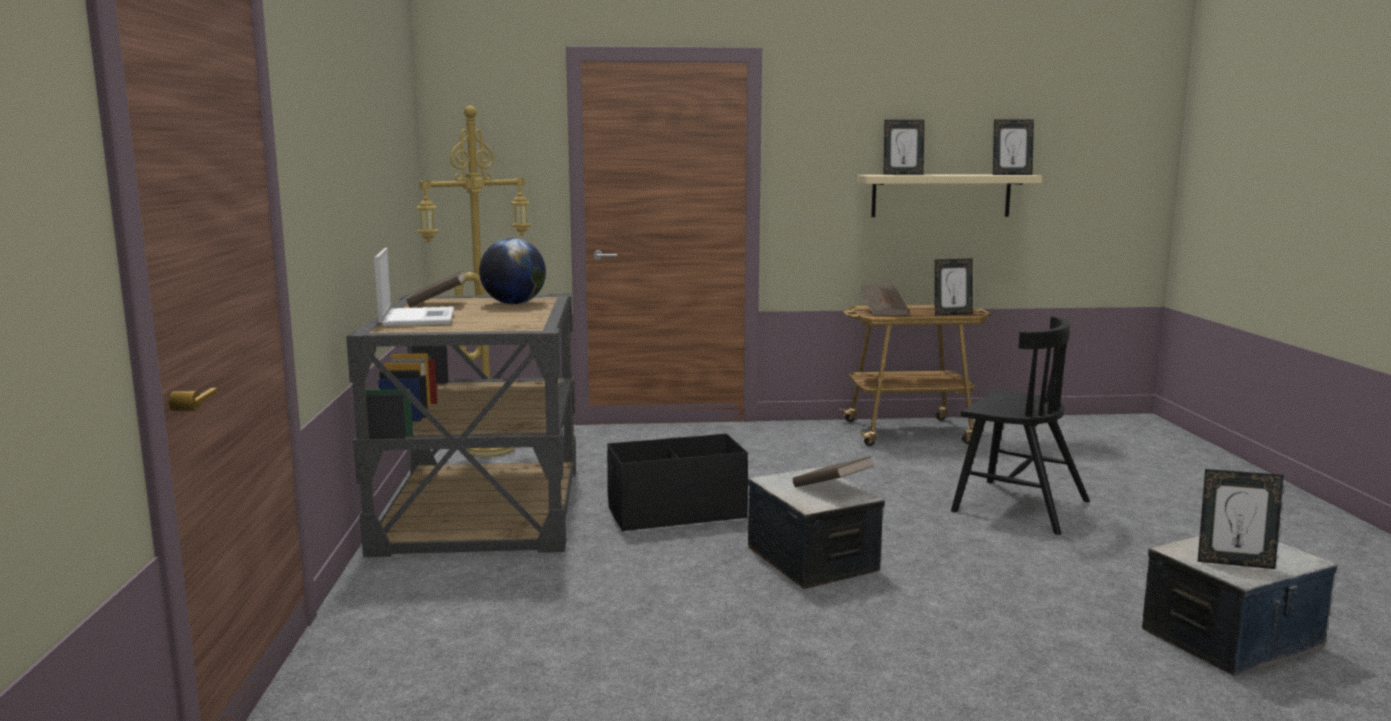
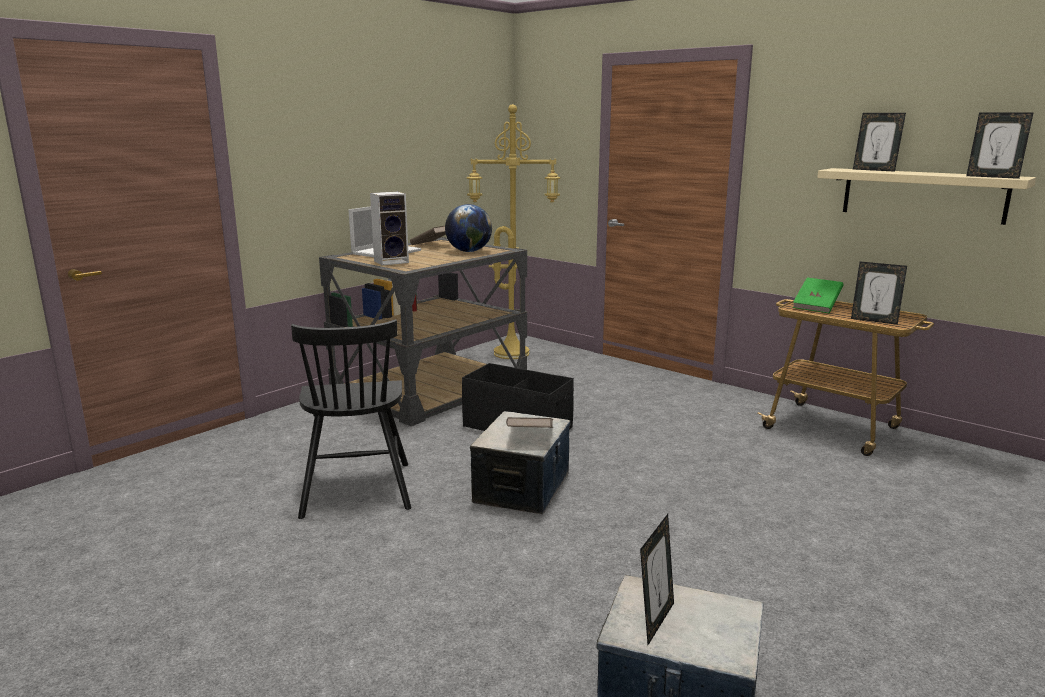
camera: 45 degrees right, 5 degrees up
(477, 325) = (392, 261): none -> speaker
(883, 312) = (816, 307): brown book -> green book
(1012, 504) = (773, 516): black chair -> black chair (357, 485)
(1234, 563) = (655, 621): picture frame -> picture frame turned 120 degrees counterclockwise

